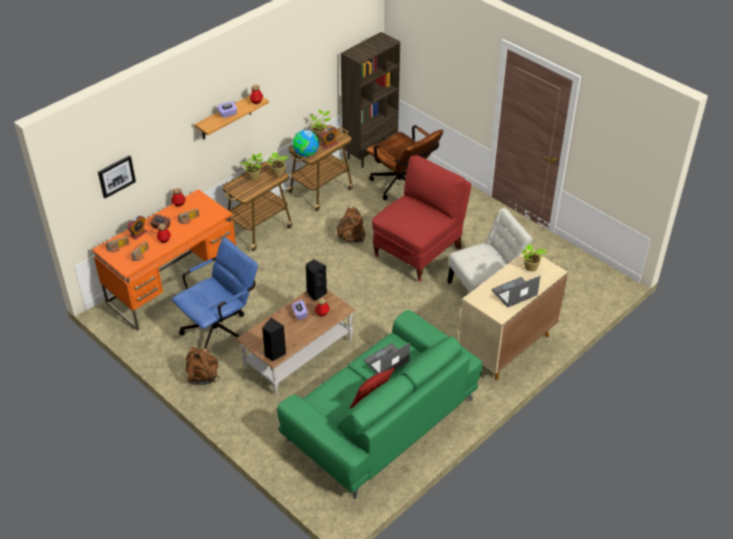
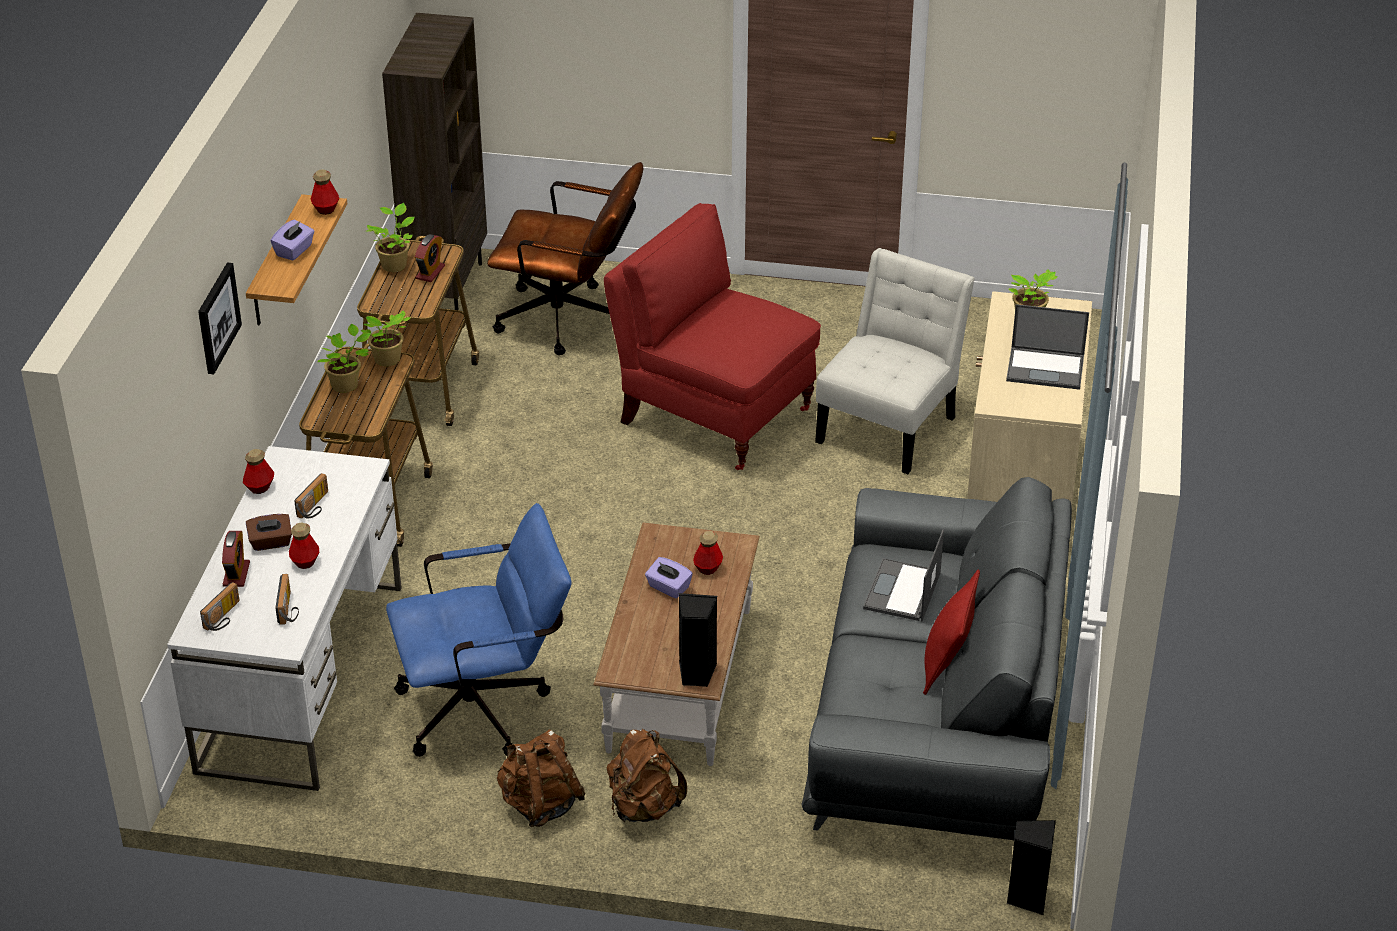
camera: 35 degrees left, 5 degrees down
(116, 176) = (172, 452): picture -> picture (217, 317)
(173, 284) = (302, 677): orange desk -> white desk
(221, 329) = (486, 708): blue office chair -> blue office chair turned 60 degrees clockwise
(306, 154) = (404, 306): globe -> none
(316, 293) = (660, 541): black speaker -> black speaker (1027, 897)
(351, 238) = (567, 444): brown backpack -> brown backpack (643, 807)
(380, 420) = (937, 713): green sofa -> grey sofa
(419, 251) = (713, 415): red chair -> red chair turned 60 degrees counterclockwise
(514, 293) = (1046, 368): laptop -> laptop turned 105 degrees counterclockwise

